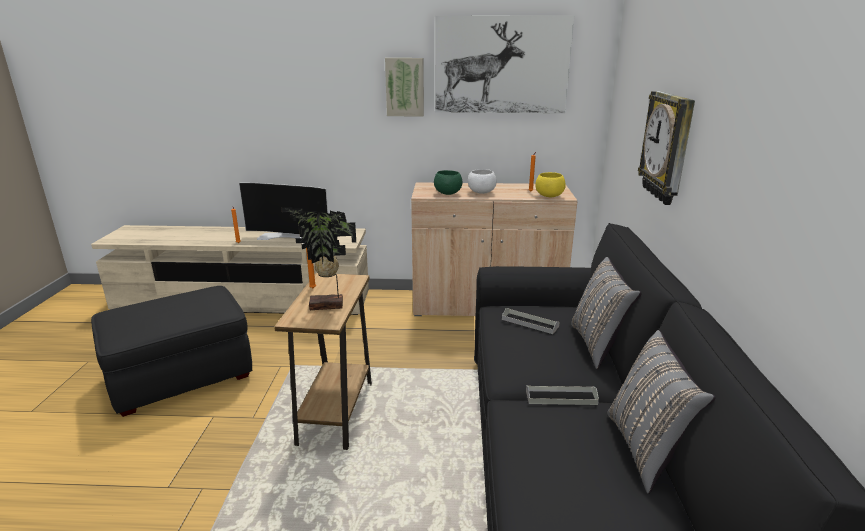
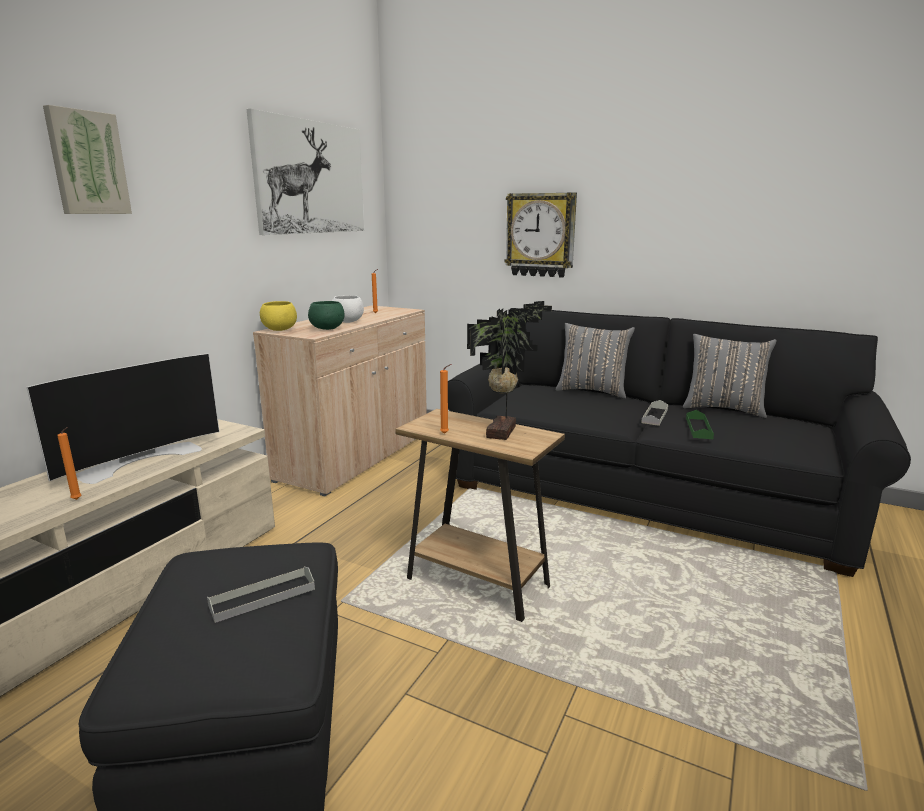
camera: 65 degrees left, 5 degrees down
(405, 87) = (224, 202): picture -> picture (87, 163)
(530, 323) = (541, 400): grey tray -> grey tray (262, 597)
(537, 431) = (698, 428): none -> green tray
(549, 196) = (400, 312): yellow bowl -> yellow bowl (279, 330)

